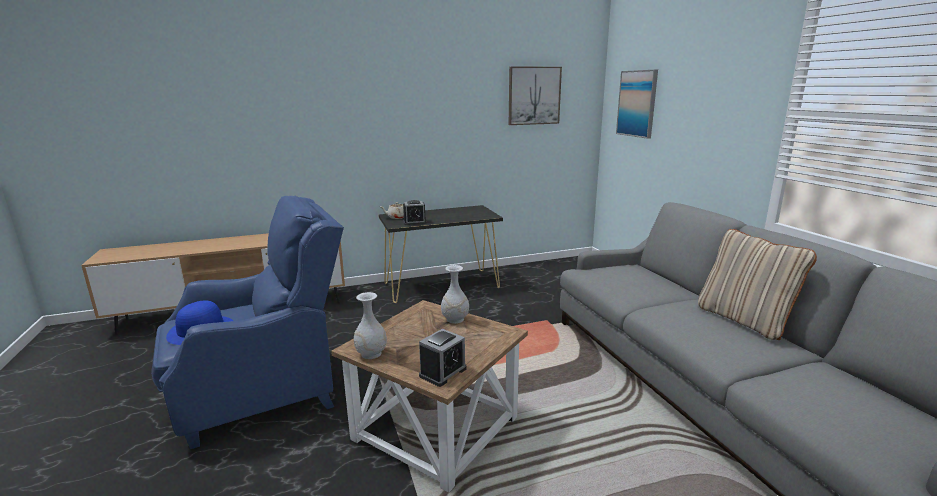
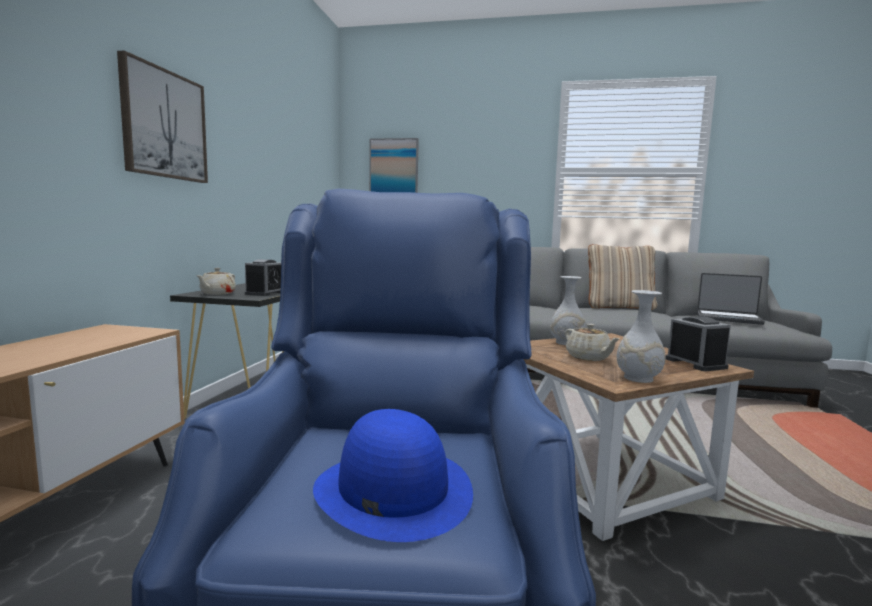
camera: 60 degrees left, 10 degrees down
(414, 332) = (588, 358): none -> beige teapot
(534, 95) = (302, 148): picture -> picture (164, 124)
(833, 397) = (728, 318): none -> laptop

